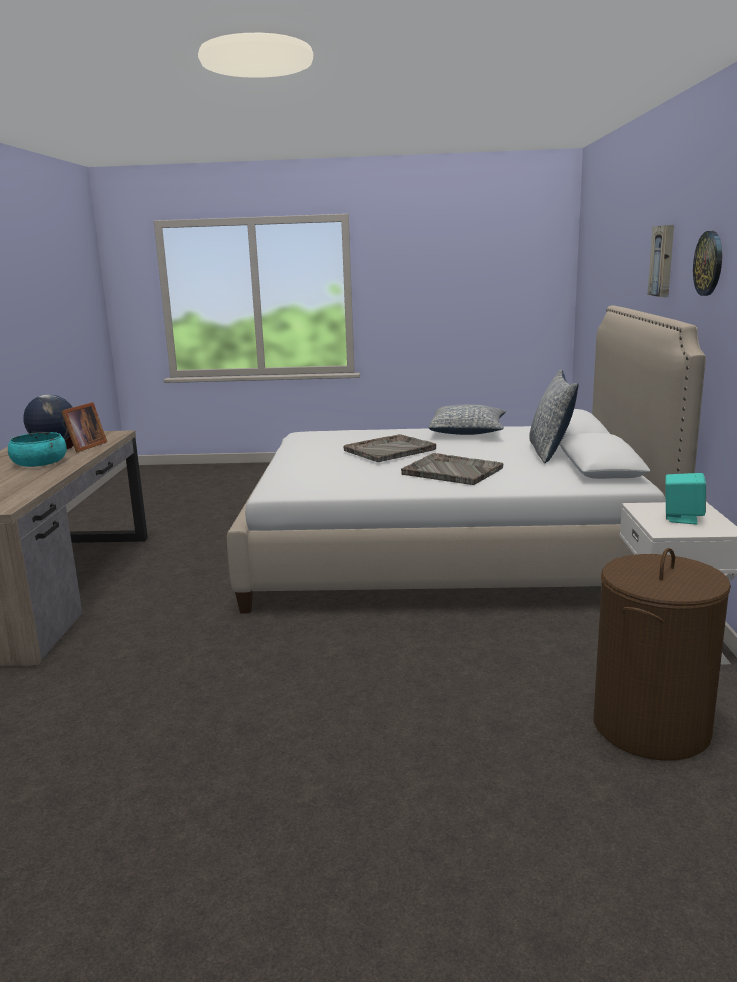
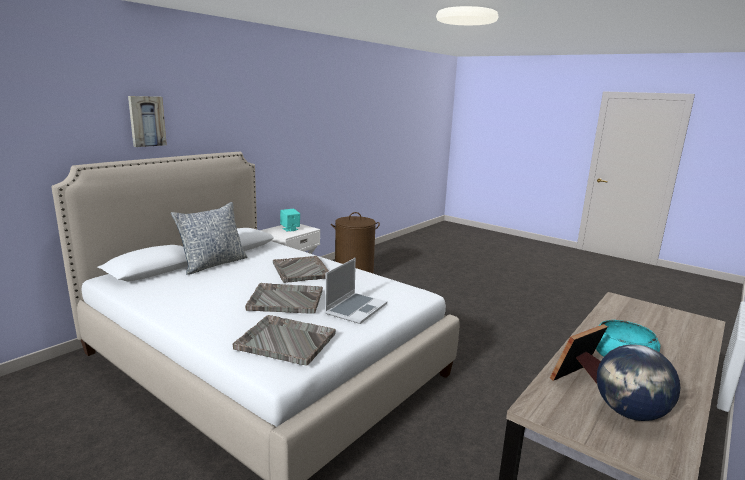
camera: 145 degrees left, 0 degrees up
(318, 462) = (356, 309): none -> laptop
(327, 437) = (285, 341): none -> grey tray
(467, 432) = (175, 302): pillow -> none
(709, 263) = (220, 120): wall clock -> none

